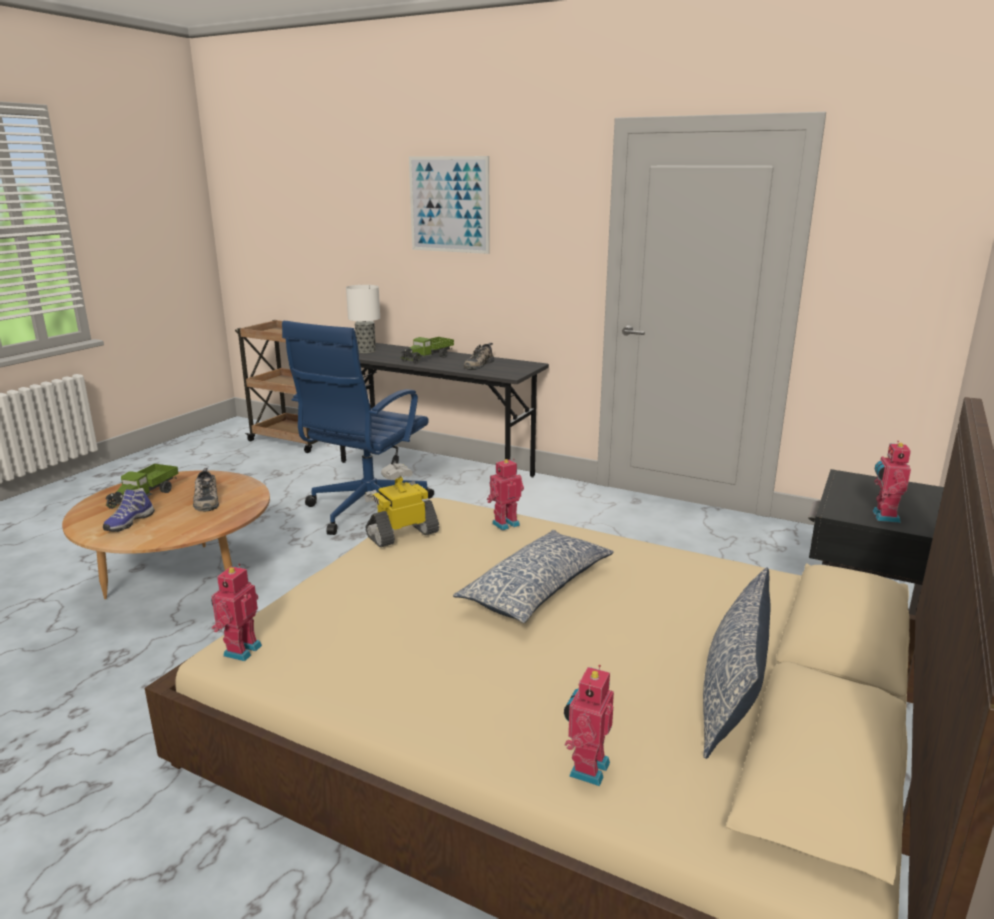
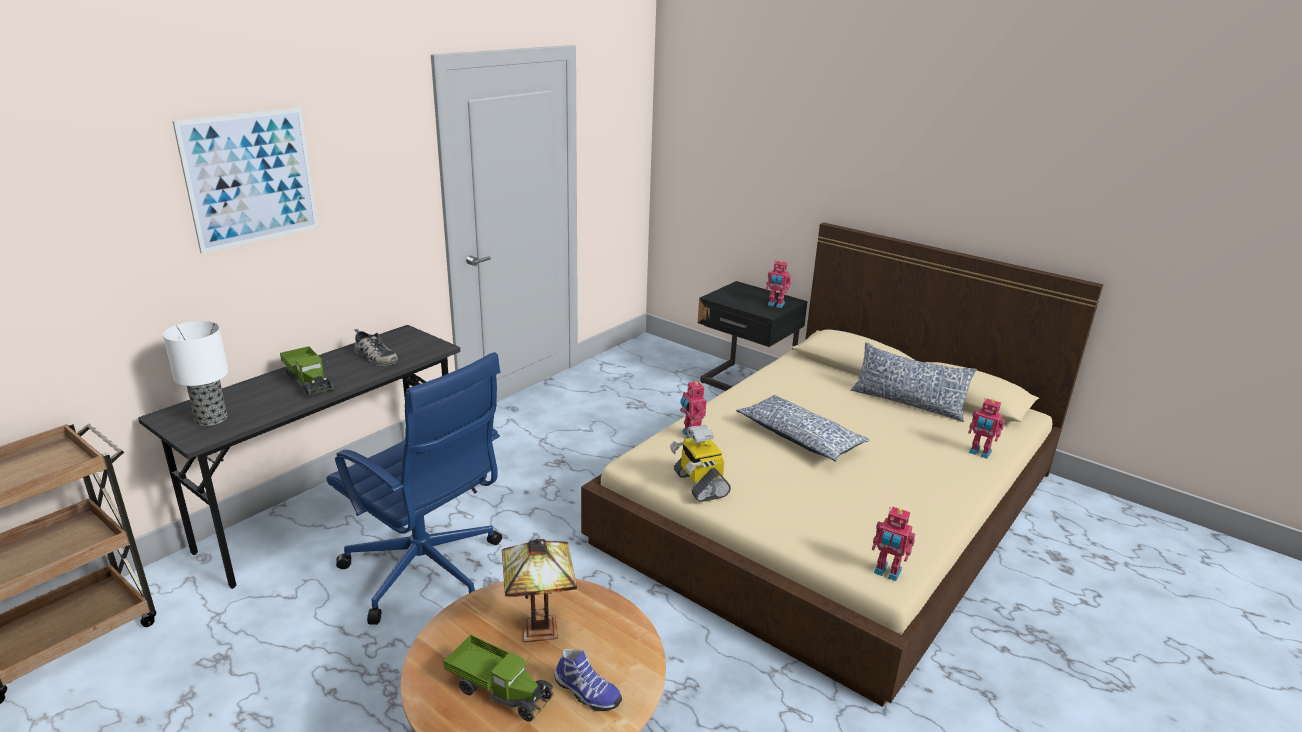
camera: 80 degrees left, 5 degrees up
(205, 500) = (538, 627): shoe -> table lamp

